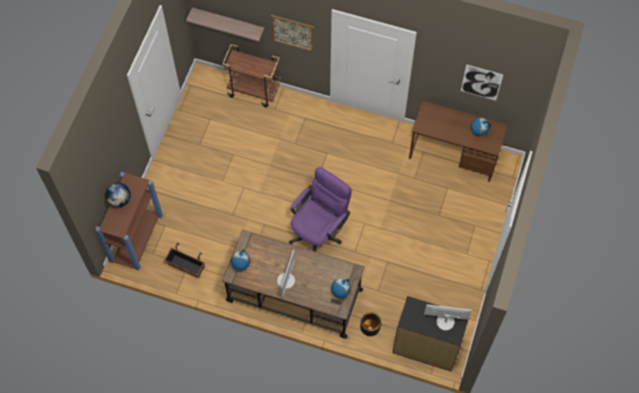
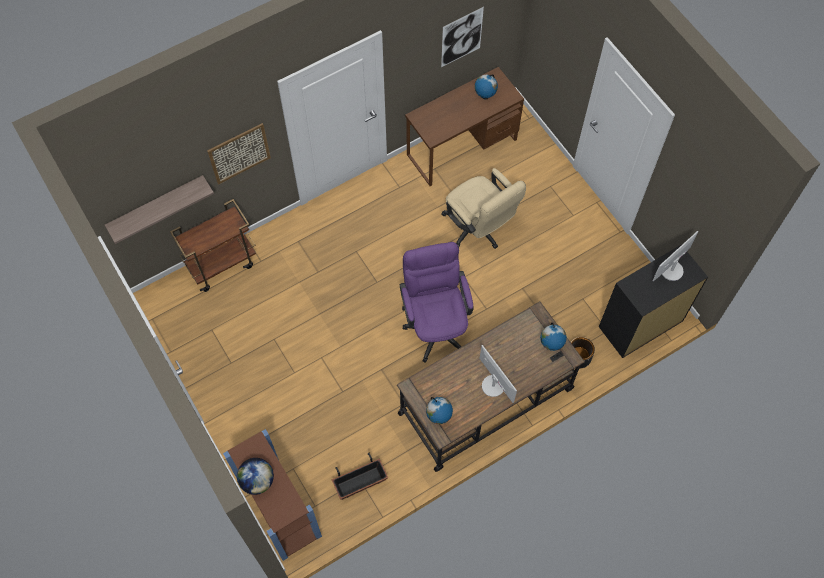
camera: 50 degrees left, 0 degrees up
(405, 207) = (478, 229): none -> beige office chair

